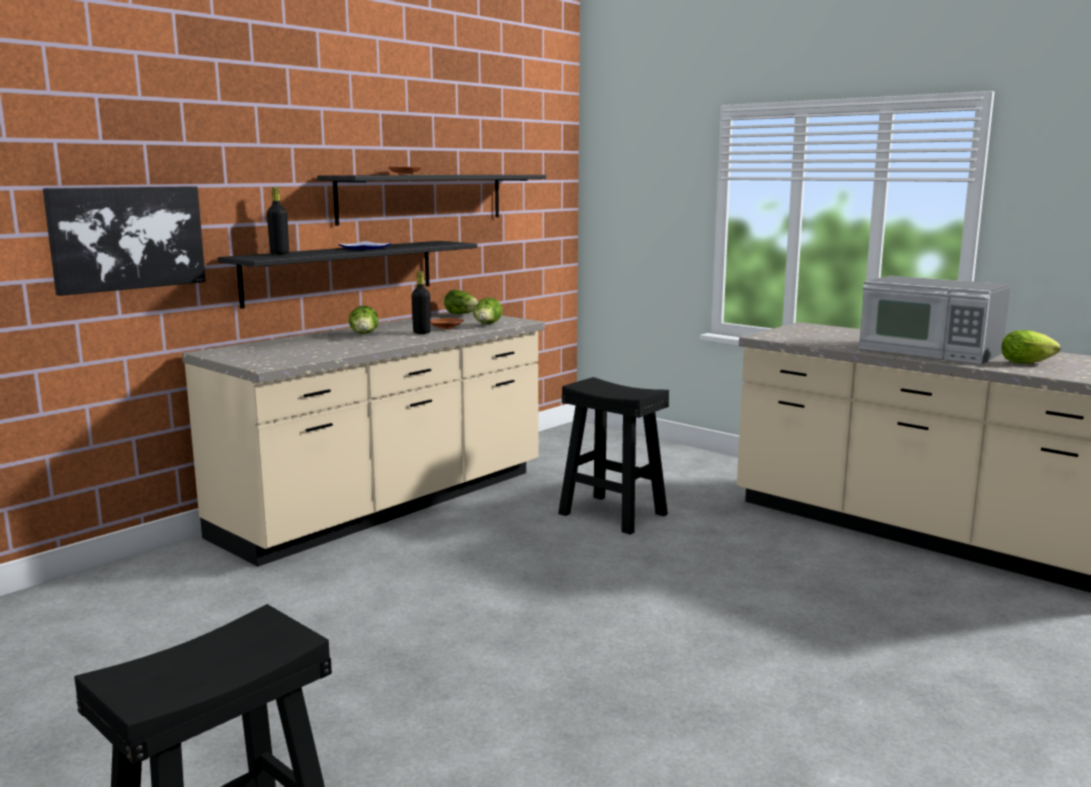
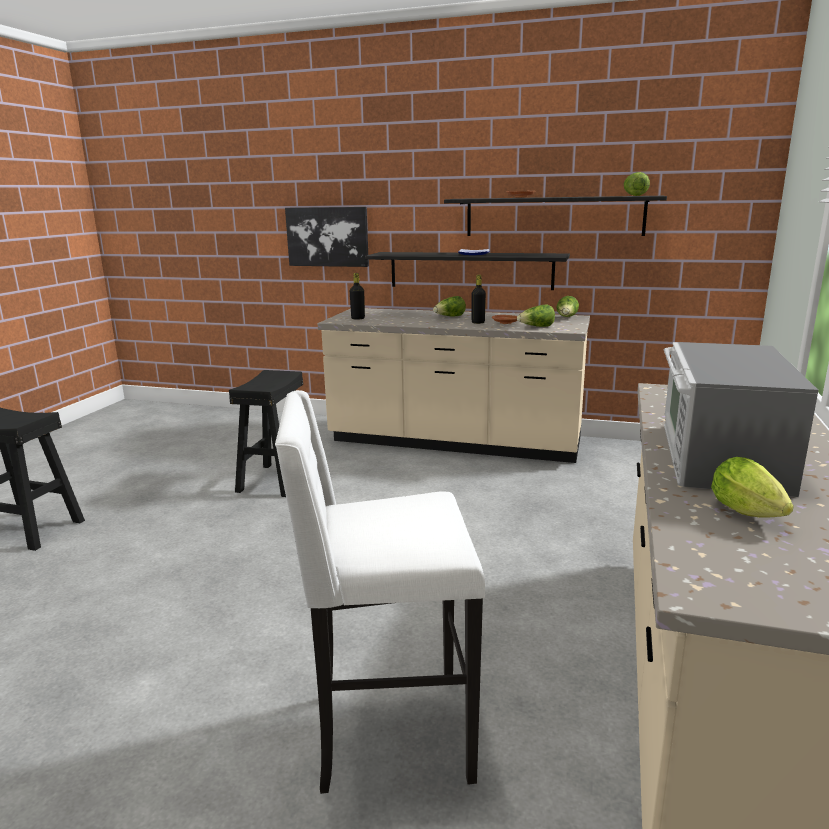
camera: 65 degrees right, 5 degrees up
(279, 254) = (410, 253): black bottle -> black bottle (358, 318)
(506, 174) = (634, 195): none -> lettuce
(613, 514) = (534, 512): black stool -> black stool (276, 480)
(950, 651) = (388, 735): none -> white stool

